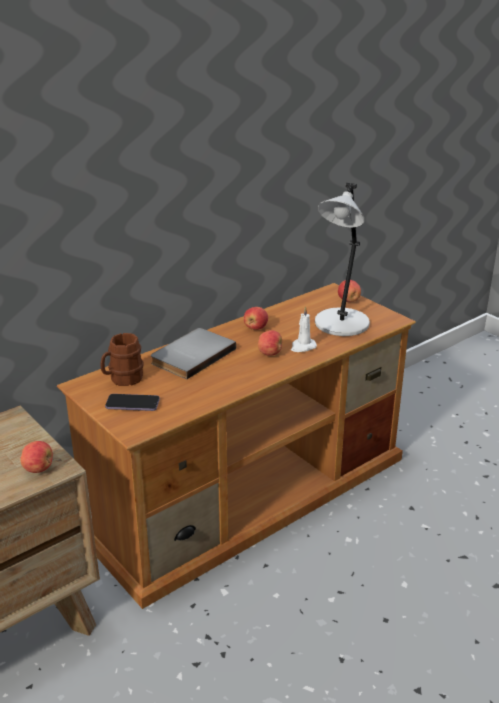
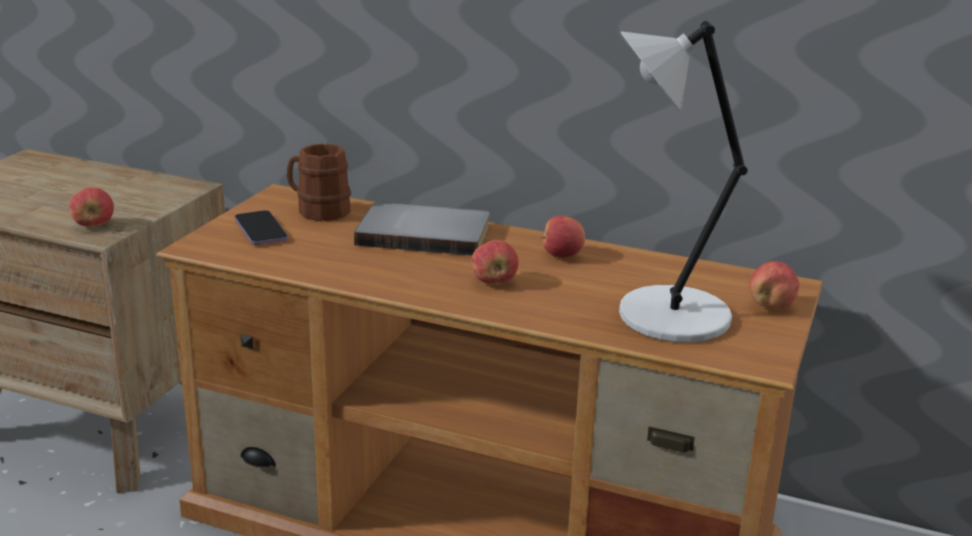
camera: 60 degrees right, 5 degrees down
(302, 347) = (546, 301): white candle -> none

